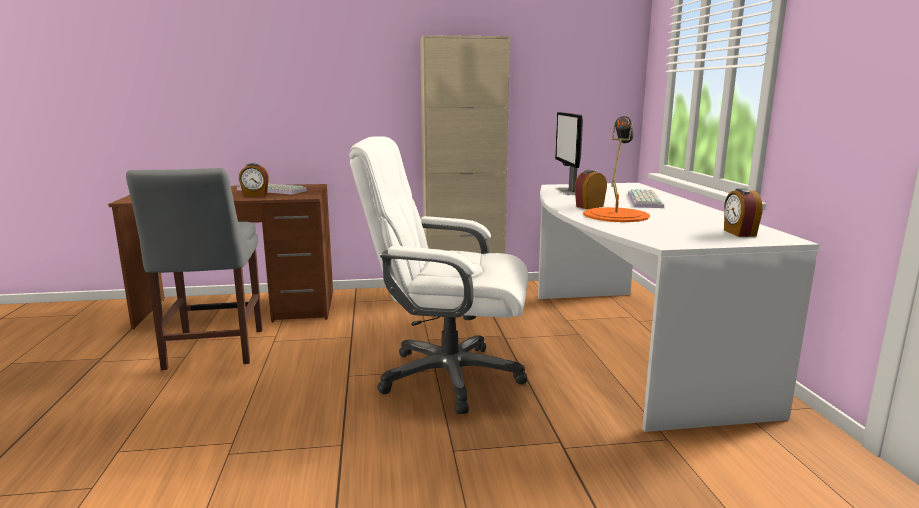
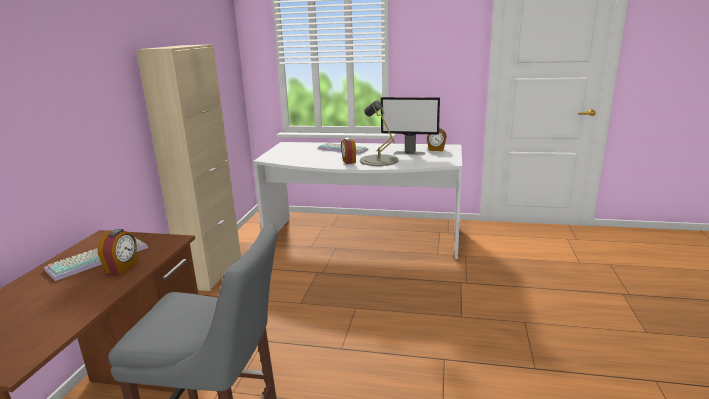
camera: 70 degrees left, 5 degrees up
(448, 377) = (369, 304): white office chair -> none
(567, 191) = (290, 159): monitor -> monitor (409, 153)
(615, 215) = (379, 160): orange table lamp -> grey table lamp

